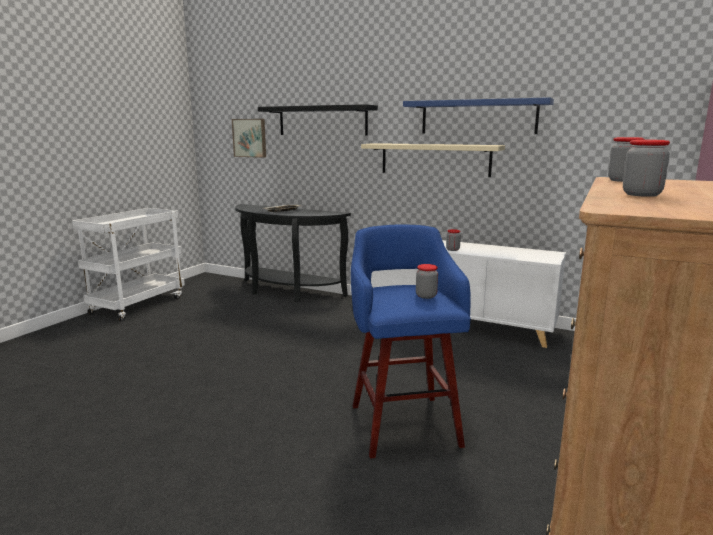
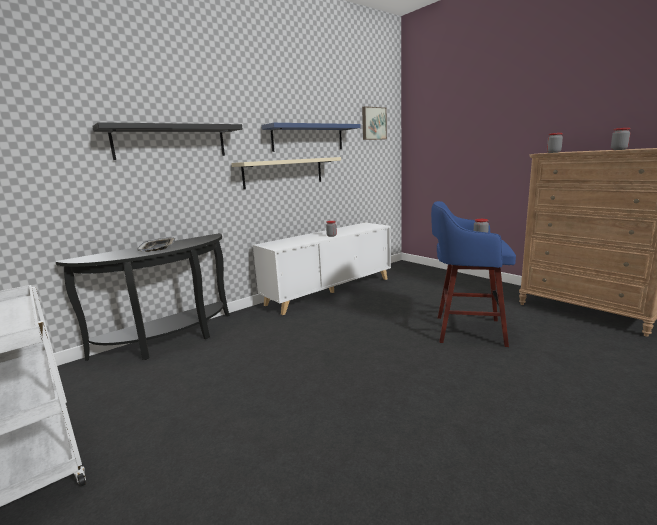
camera: 65 degrees left, 0 degrees up
(250, 138) = (56, 167): picture -> picture (373, 123)

